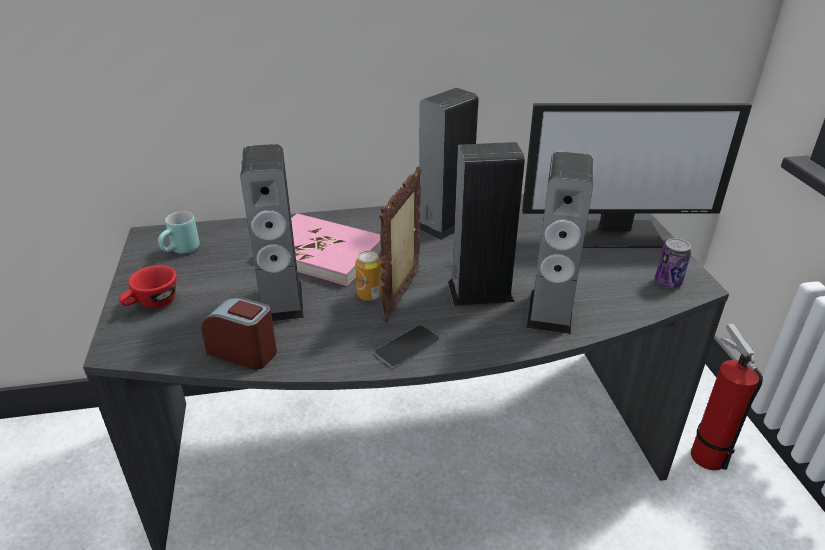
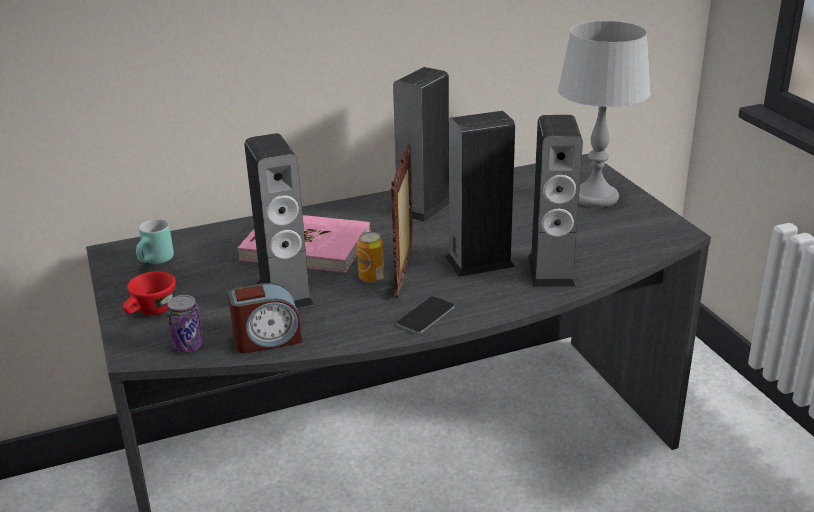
camera: 10 degrees left, 5 degrees down
(244, 351) = (267, 339): alarm clock -> alarm clock turned 150 degrees clockwise
(616, 233) = (595, 197): monitor -> grey table lamp
(668, 282) = (653, 234): can -> can (188, 346)
(705, 453) = (711, 418): fire extinguisher -> none

